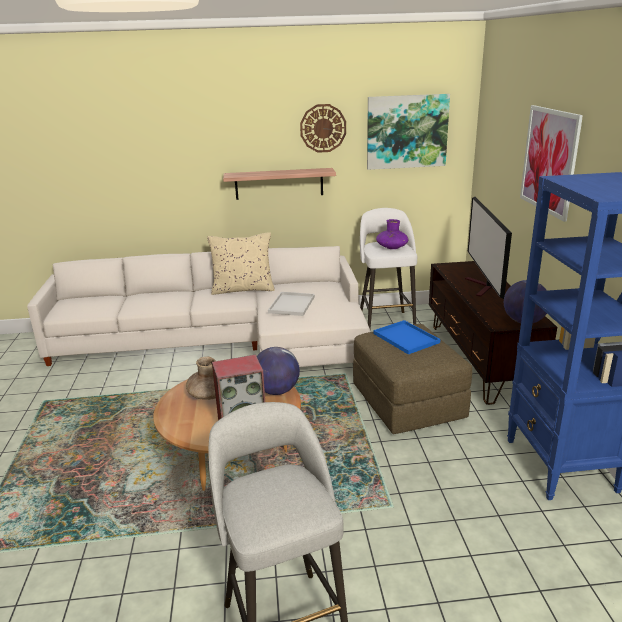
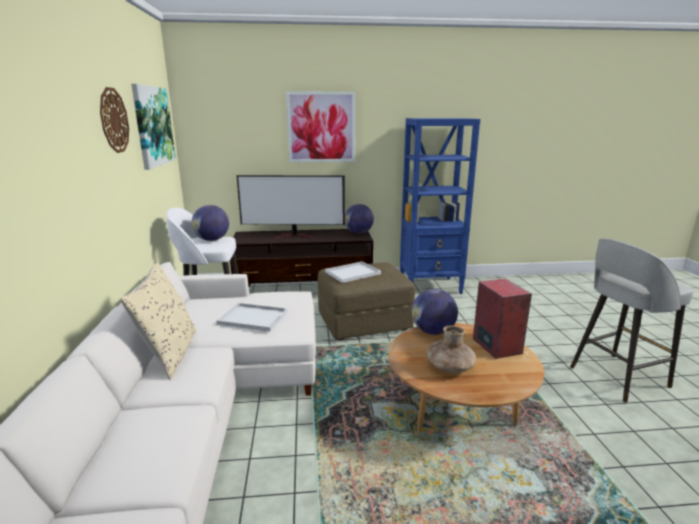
camera: 90 degrees left, 5 degrees down
(279, 183) = (99, 202): shelf -> none
(391, 247) = (212, 240): purple vase -> globe
(407, 338) = (353, 272): blue tray -> white tray

